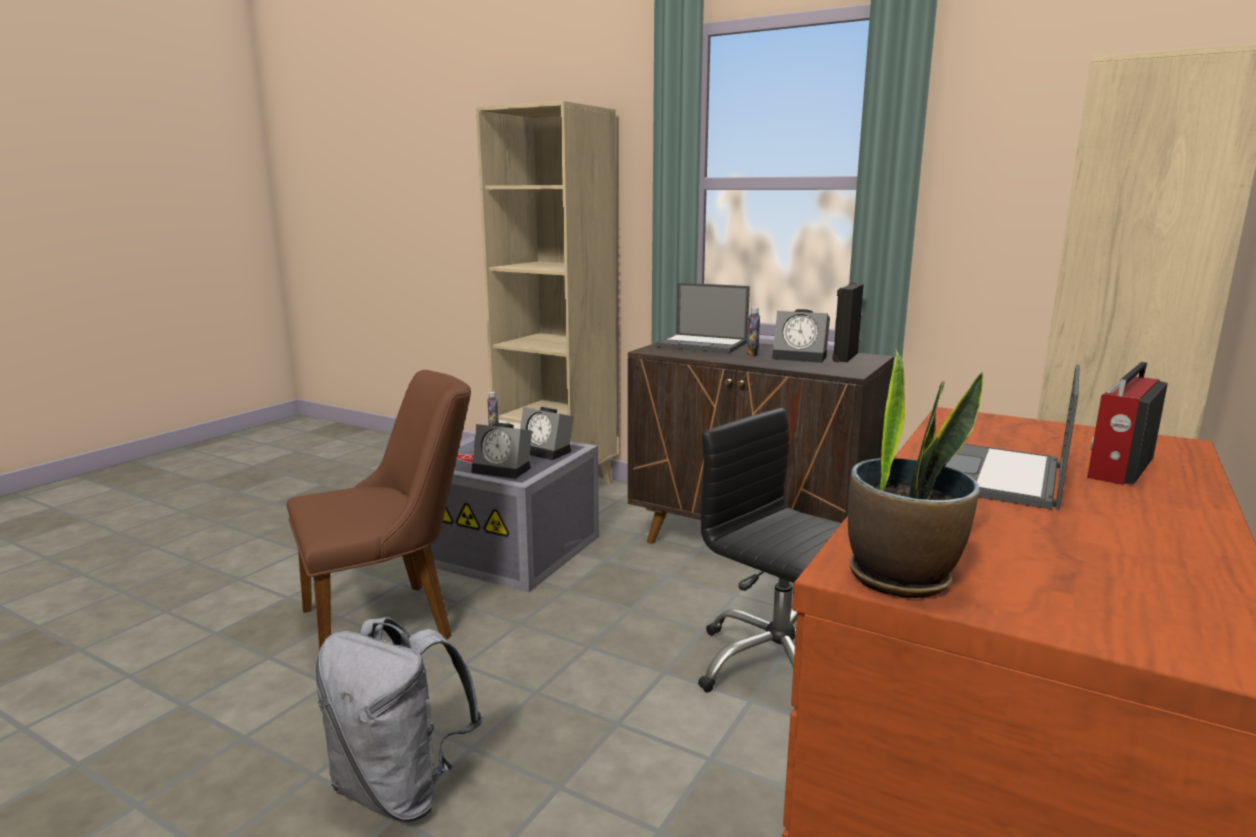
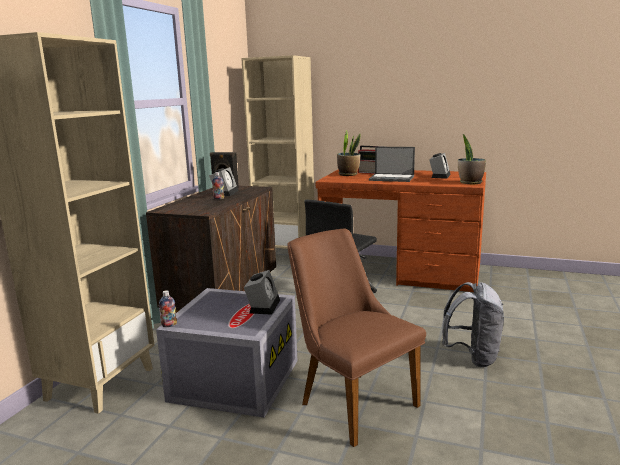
camera: 100 degrees left, 0 degrees up
(547, 451) = (221, 299): alarm clock -> alarm clock (439, 176)
(703, 344) = (186, 206): laptop -> none
(1061, 438) = (348, 174): none -> potted plant

